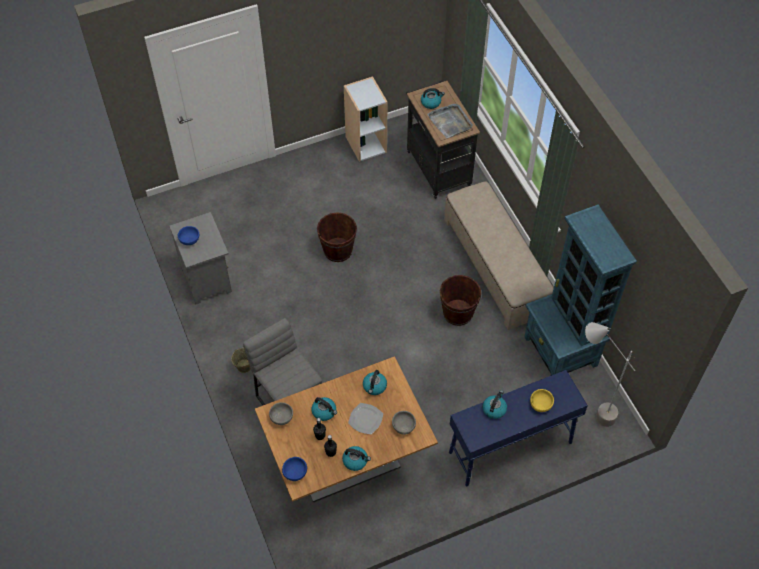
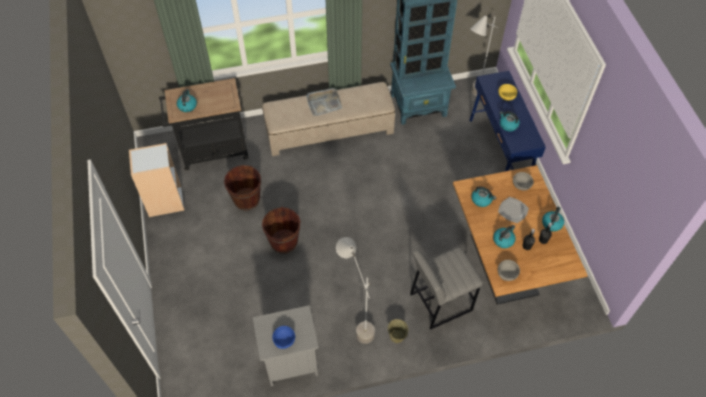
camera: 80 degrees left, 0 degrees up
(255, 328) = (356, 322): none -> grey floor lamp
(295, 473) = (562, 269): blue bowl -> none
(450, 122) = (216, 96): grey tray -> grey tray (323, 103)
(458, 313) = (371, 163): brown bucket -> brown bucket (246, 199)

